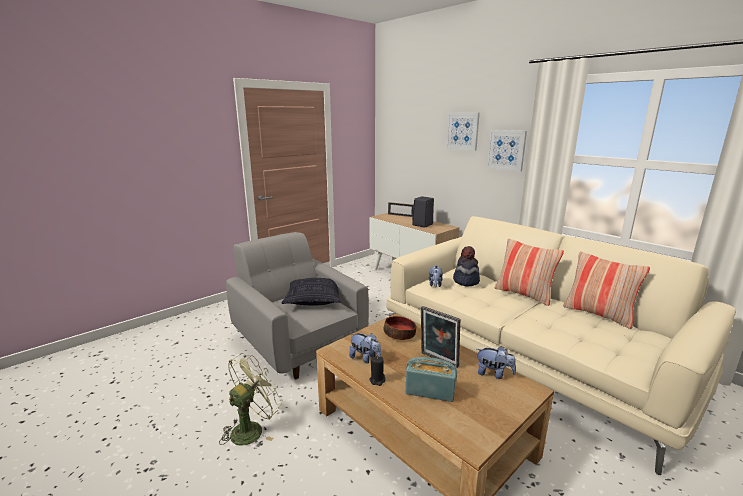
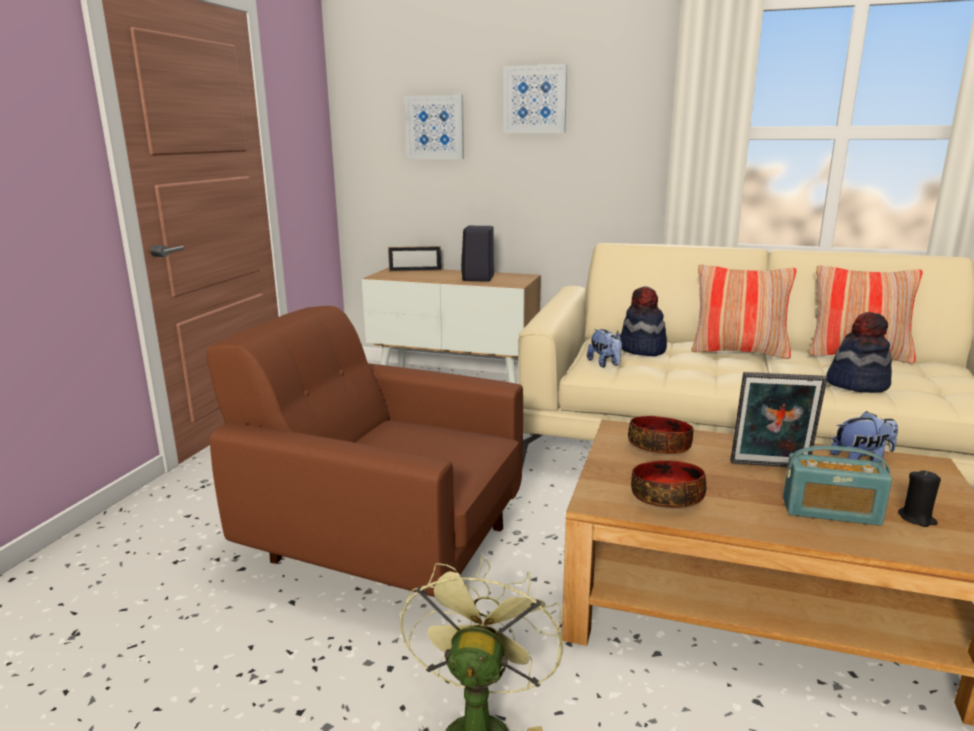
camera: 30 degrees left, 0 degrees up
(299, 343) = (383, 541): grey armchair -> brown armchair
(314, 299) = (415, 436): pillow -> none
(365, 358) = (667, 497): plush toy -> bowl
(377, 380) = (738, 523): black candle -> black candle (917, 518)
(430, 391) = (830, 512): radio -> radio turned 150 degrees counterclockwise
(506, 150) = (623, 128): picture -> picture (435, 127)
(562, 331) = (857, 384): none -> hat

